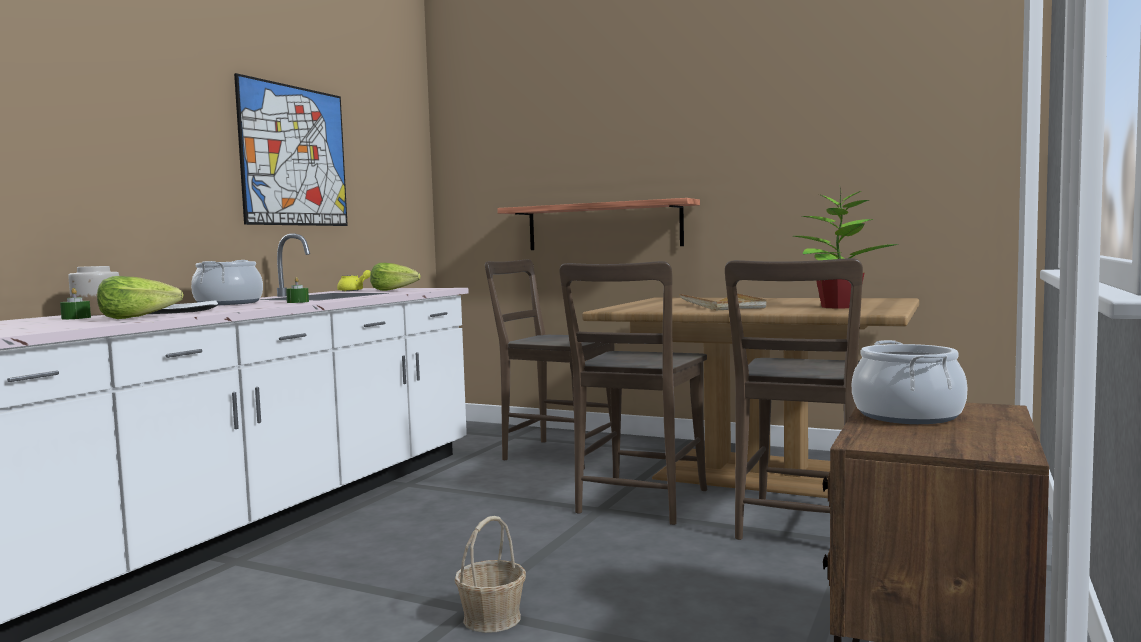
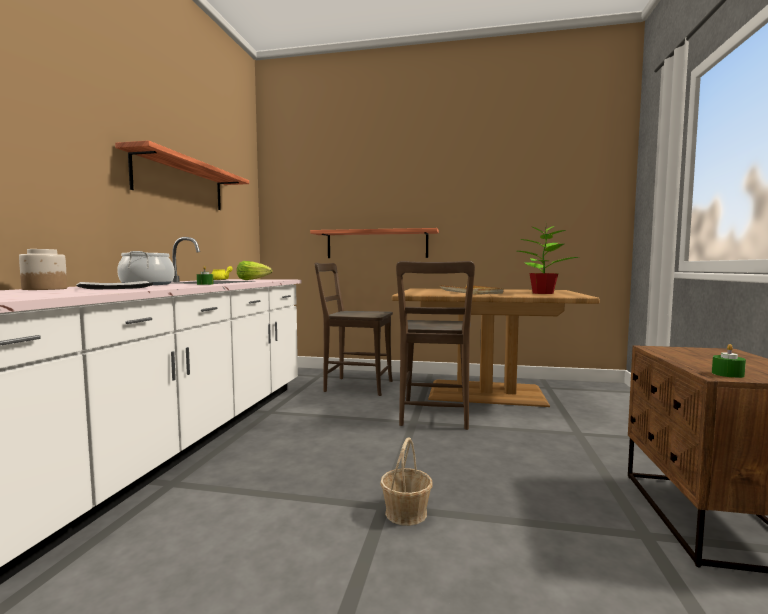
camera: 15 degrees left, 0 degrees up
(76, 318) = (32, 291): green candle -> green candle (727, 374)
(138, 317) = (95, 291): lettuce -> none
(294, 156) = (180, 183): picture -> shelf
(802, 528) = (543, 427): brown chair -> none
(908, 415) = (692, 356): cooking pot -> none

